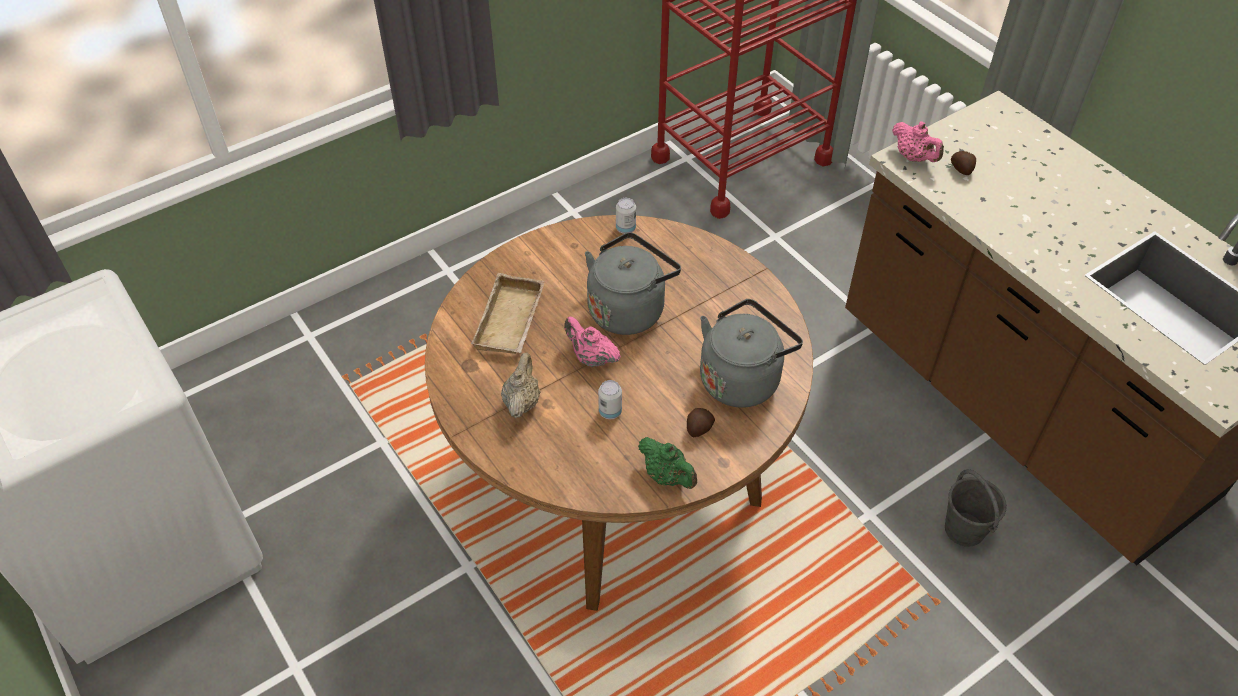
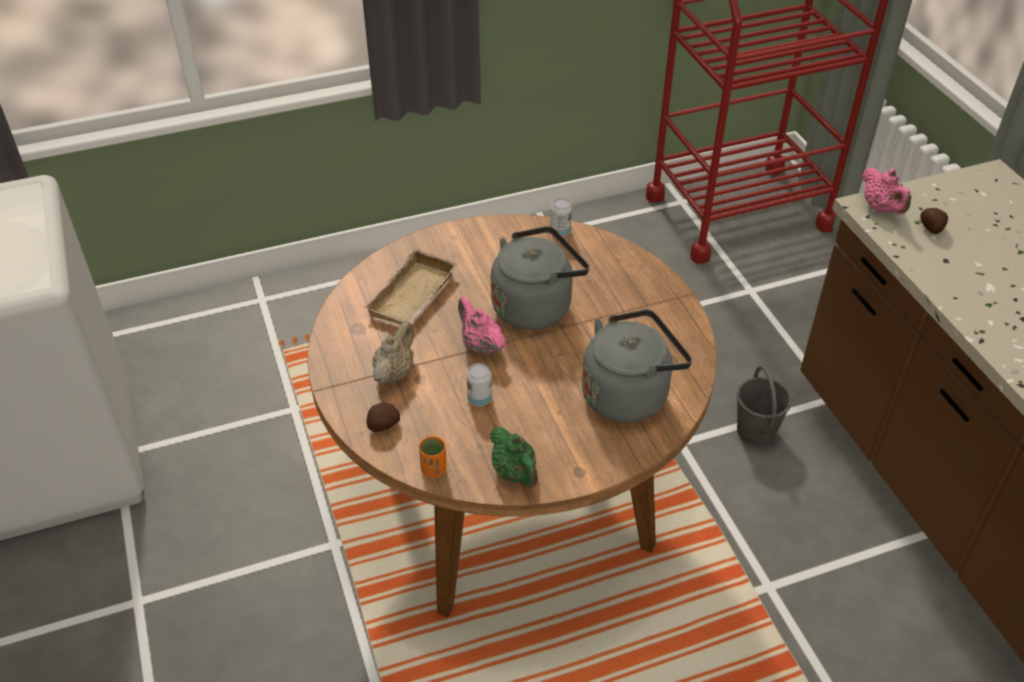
camera: 15 degrees right, 5 degrees down
(592, 489) = (434, 469): none -> orange cup
(698, 429) = (564, 434): potato -> potato (383, 425)
(964, 530) = (871, 627): grey bucket -> grey bucket (756, 431)

